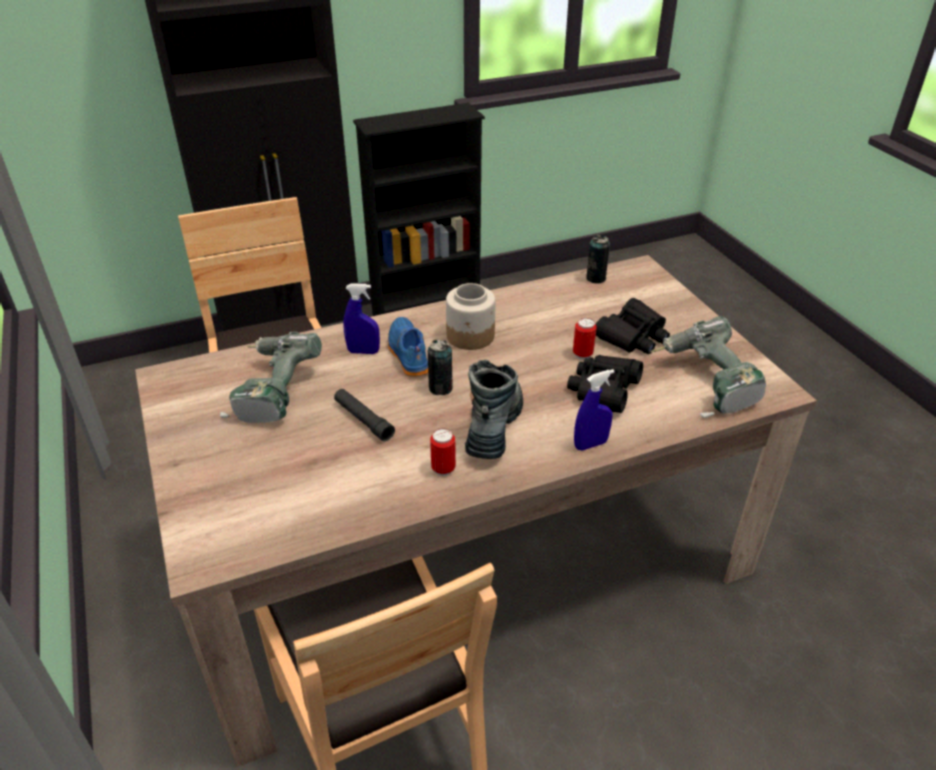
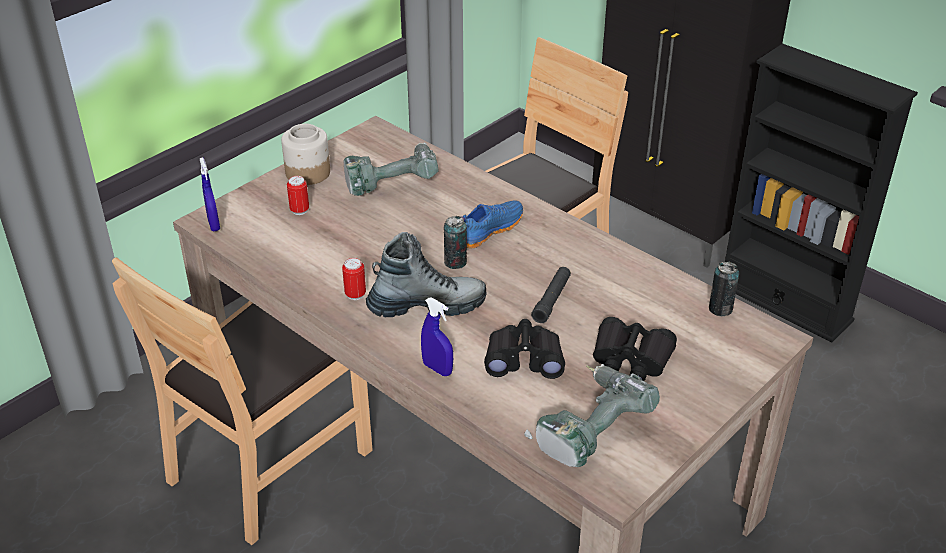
camera: 65 degrees right, 0 degrees up
(363, 351) = (475, 206): blue spray bottle -> blue spray bottle (214, 224)
(363, 420) = (387, 236): black flashlight -> black flashlight (551, 300)
(470, 336) = (544, 256): jar -> jar (307, 173)
(582, 354) = (571, 332): can -> can (299, 210)

